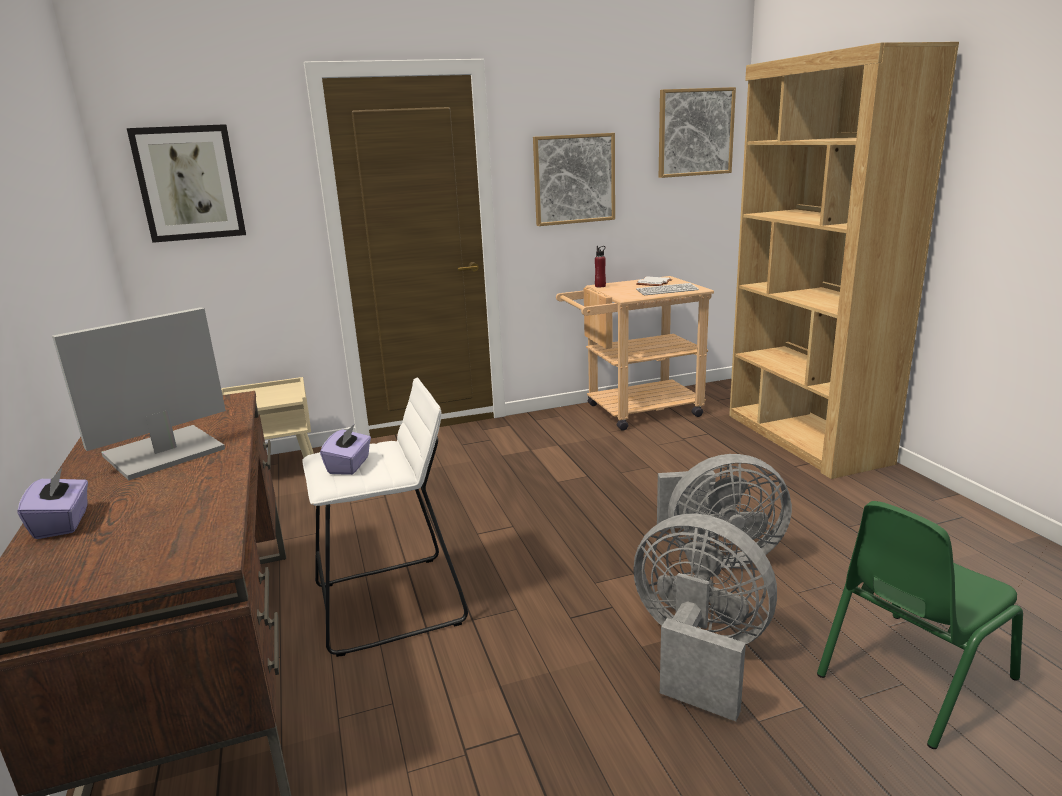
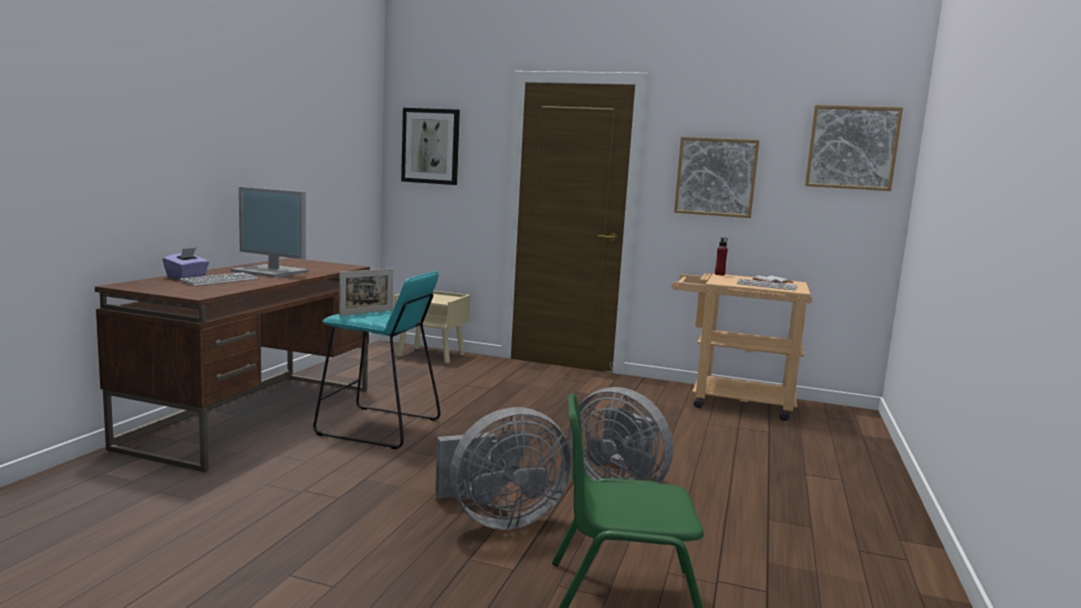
camera: 35 degrees right, 10 degrees down
(143, 508) = (219, 281): none -> keyboard
(162, 453) = (272, 272): monitor -> monitor turned 150 degrees counterclockwise
(349, 465) = (366, 313): purple tissue box -> picture frame
(390, 604) = (378, 427): white stool -> turquoise stool
(698, 654) = (499, 519): grey fan -> grey fan turned 90 degrees clockwise
(804, 438) = (858, 463): brown bookcase -> none

